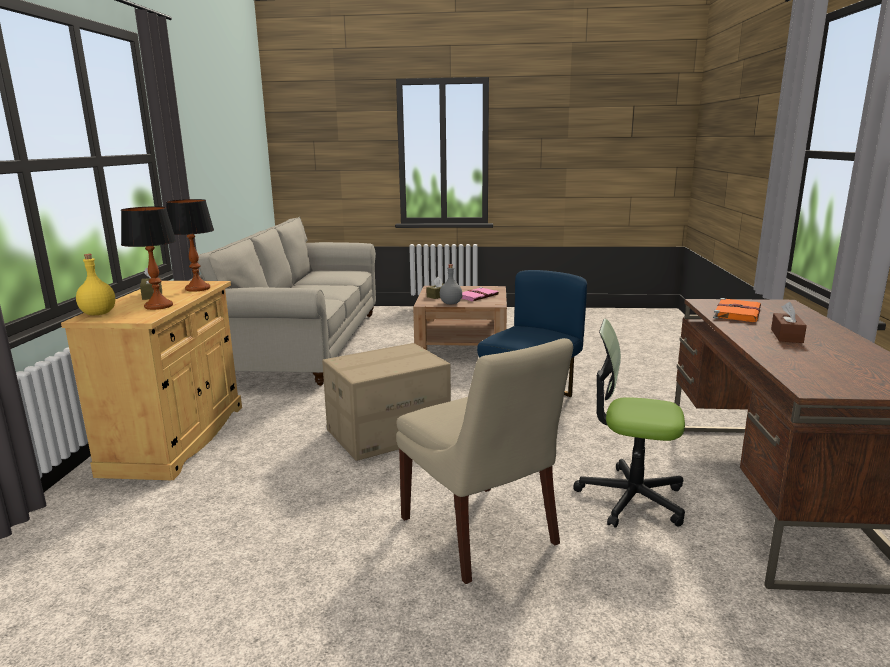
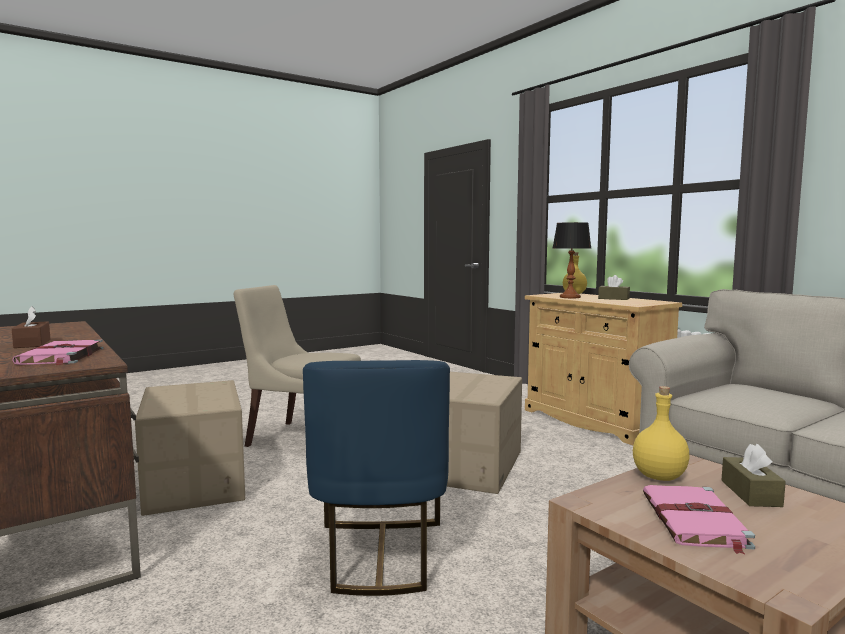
camera: 140 degrees right, 10 degrees down
(198, 288) = (617, 302): table lamp -> none
(451, 303) = (660, 477): grey bottle -> yellow bottle
(631, 498) = (196, 483): office chair -> cardboard box
(737, 312) = (61, 356): orange book -> pink book

